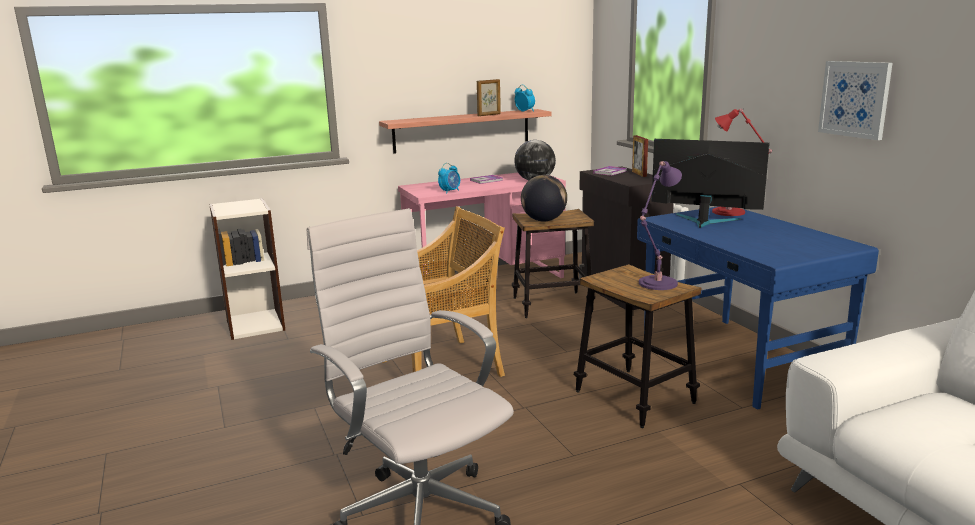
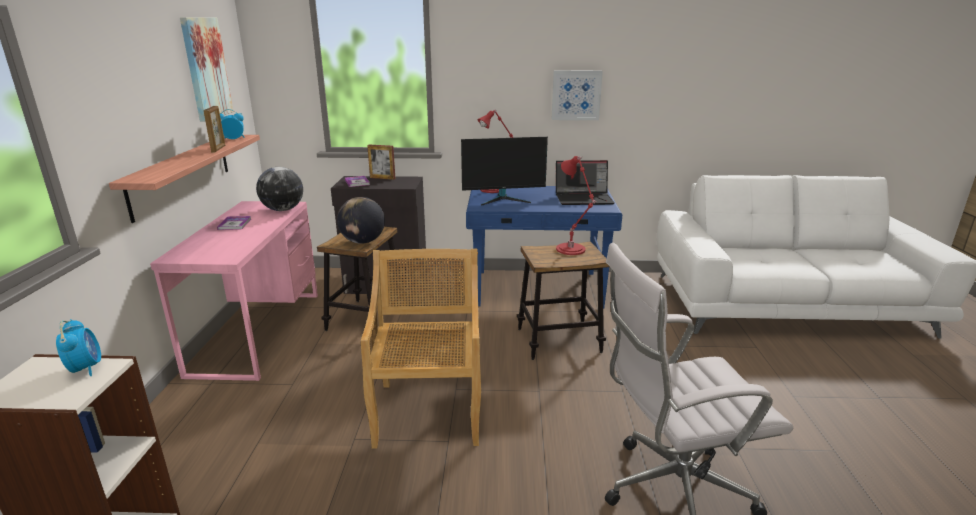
camera: 65 degrees left, 5 degrees up
(450, 191) = (244, 246): alarm clock -> alarm clock (86, 368)
(523, 49) = (206, 68): none -> picture
(656, 284) = (572, 250): purple table lamp -> red table lamp
(703, 221) = (503, 199): monitor -> monitor turned 150 degrees counterclockwise
(789, 246) = (584, 198): none -> laptop

